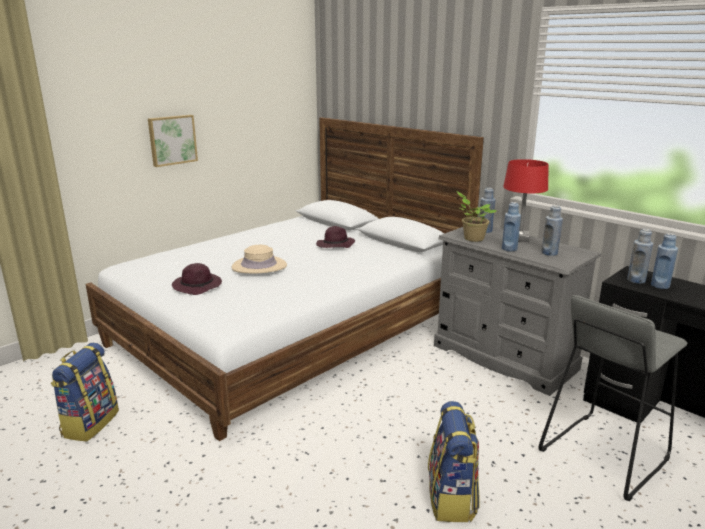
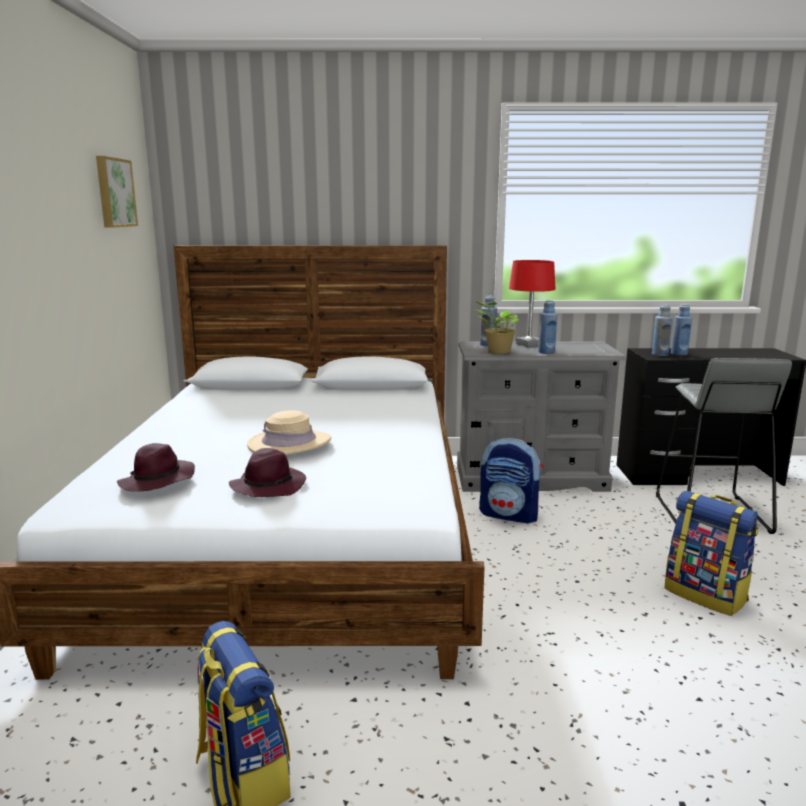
camera: 45 degrees left, 5 degrees down
(172, 140) = (38, 277): picture -> picture (114, 192)
(335, 245) = (315, 403): purple hat -> purple hat (157, 481)
(432, 375) = (509, 515): none -> backpack
(549, 253) = (578, 348): blue bottle -> none

